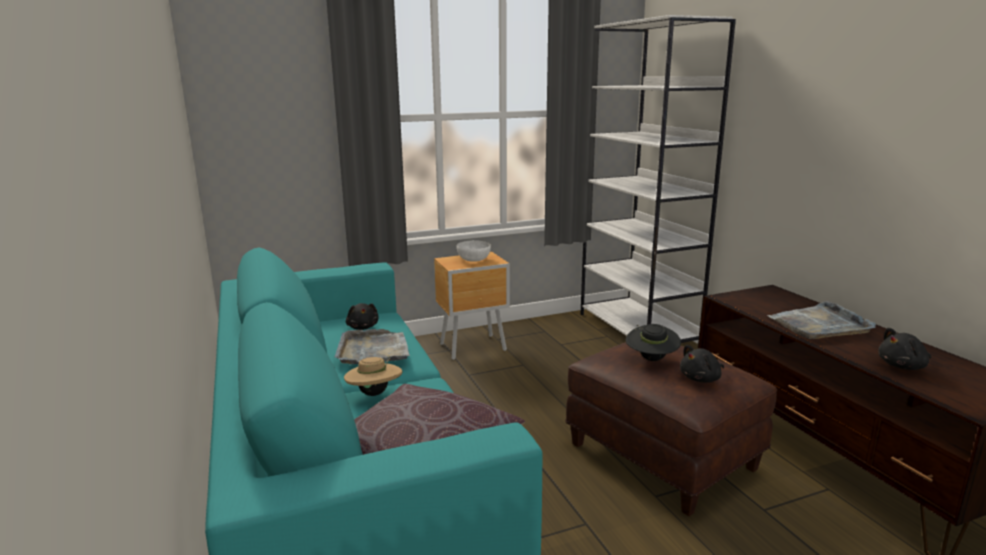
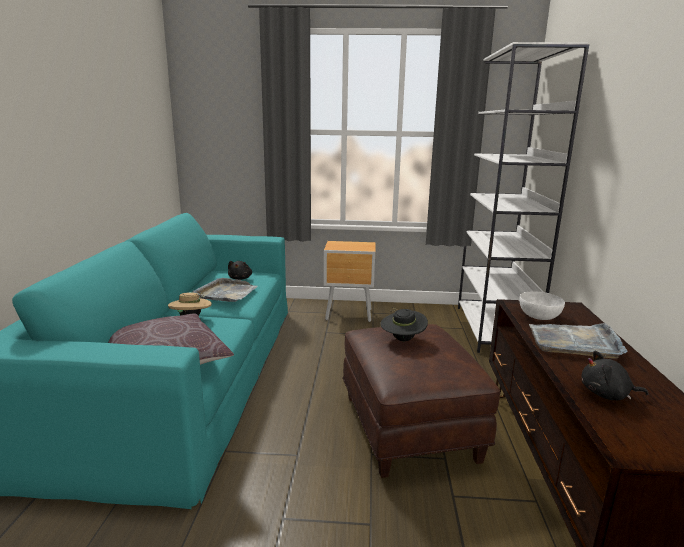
camera: 25 degrees right, 0 degrees up
(473, 259) = (353, 245): white bowl -> white bowl (538, 316)
(701, 379) = (424, 363): black plush toy -> none

